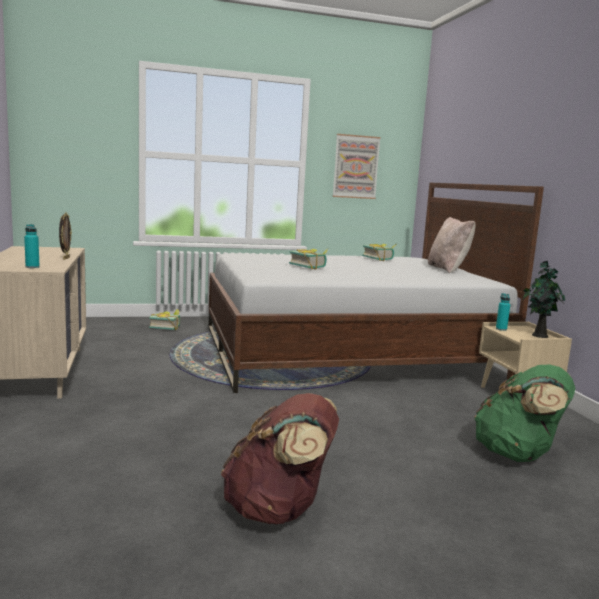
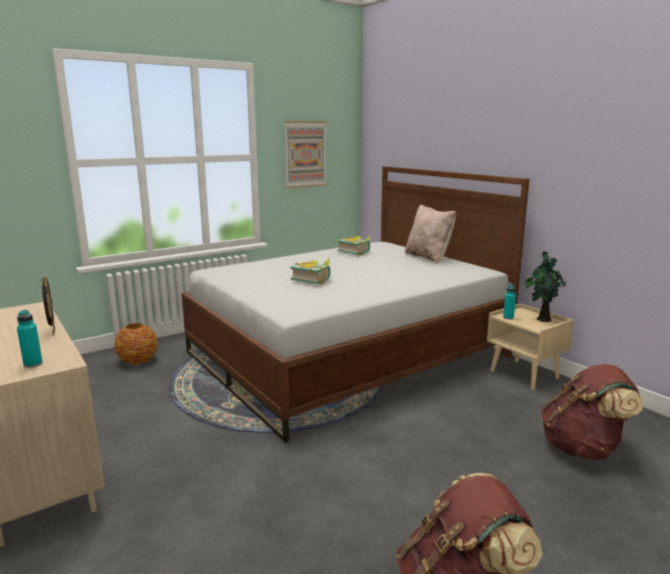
camera: 20 degrees left, 5 degrees up
(165, 327) = (138, 361): book -> vase
(518, 454) = (582, 448): green backpack -> brown backpack

